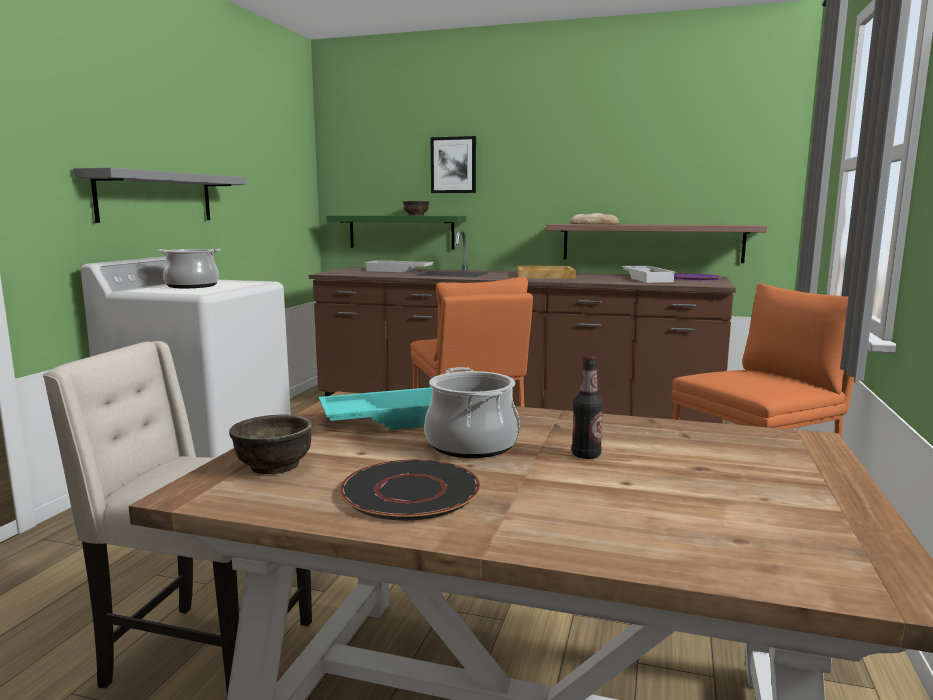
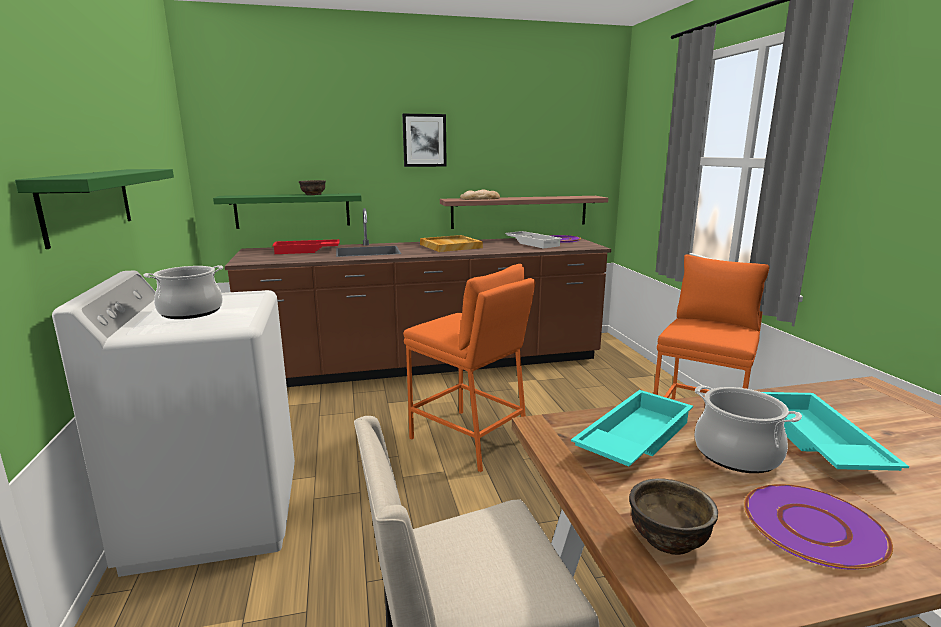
camera: 30 degrees left, 5 degrees up
(156, 197) = (88, 203): grey shelf -> green shelf
(398, 271) = (306, 251): white tray -> red tray
(411, 491) = (812, 526): black plate -> purple plate
(453, 165) = (344, 145): picture -> picture (424, 140)
(586, 455) = (816, 441): bottle -> turquoise tray

